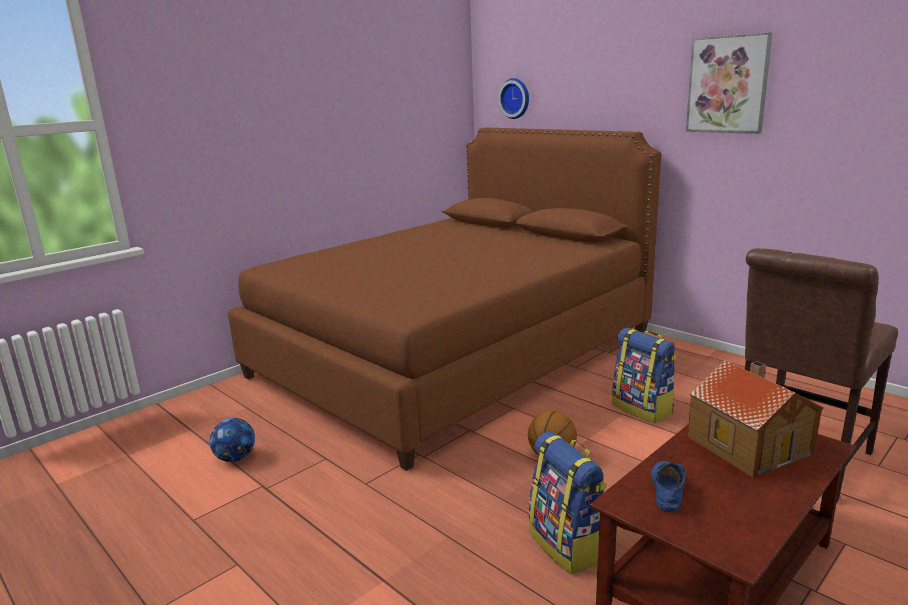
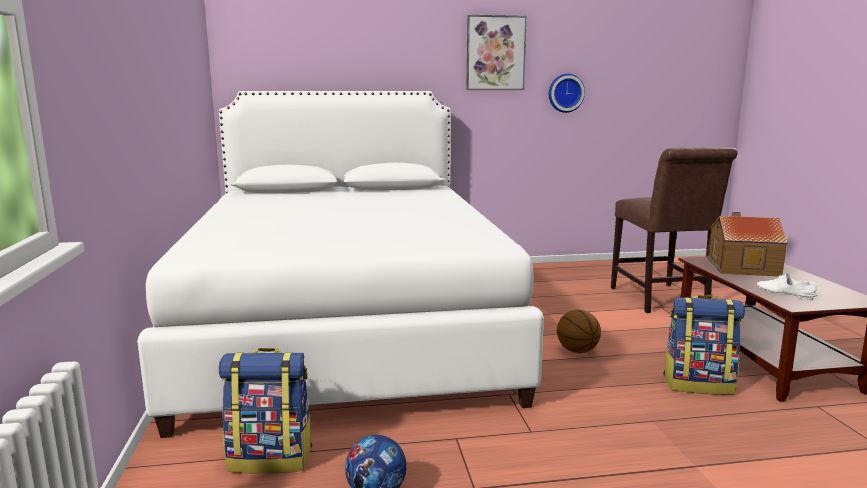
camera: 55 degrees left, 5 degrees down
(453, 355) = (347, 327): brown bed -> white bed
(516, 98) = (276, 60): wall clock -> wall clock (565, 93)
(643, 409) = (549, 307): backpack -> backpack (271, 458)
(666, 489) = (784, 293): blue shoe -> white shoe

